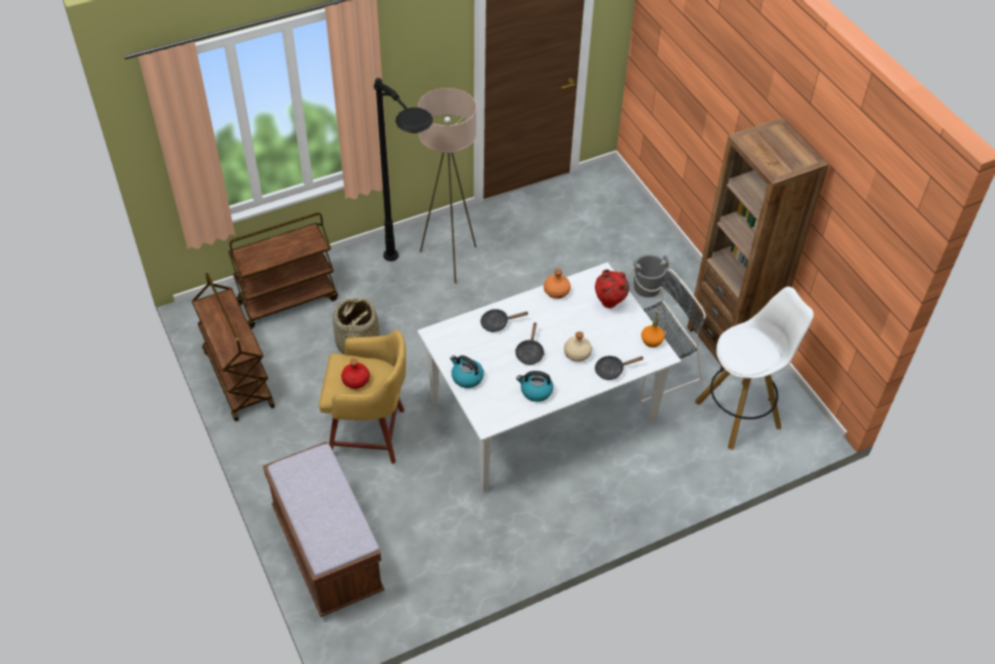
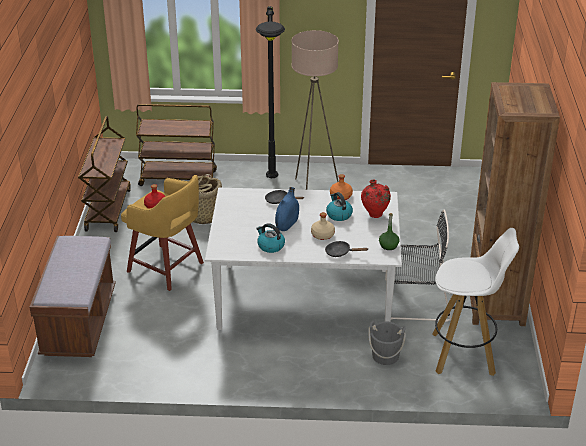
camera: 30 degrees right, 15 degrees down
(466, 377) = (227, 223): kettle -> kettle (338, 215)
(529, 352) = (287, 223): black frying pan -> blue vase
(647, 287) = (454, 251): grey bucket -> grey bucket (385, 356)
(651, 340) = (388, 245): orange bottle -> green bottle

